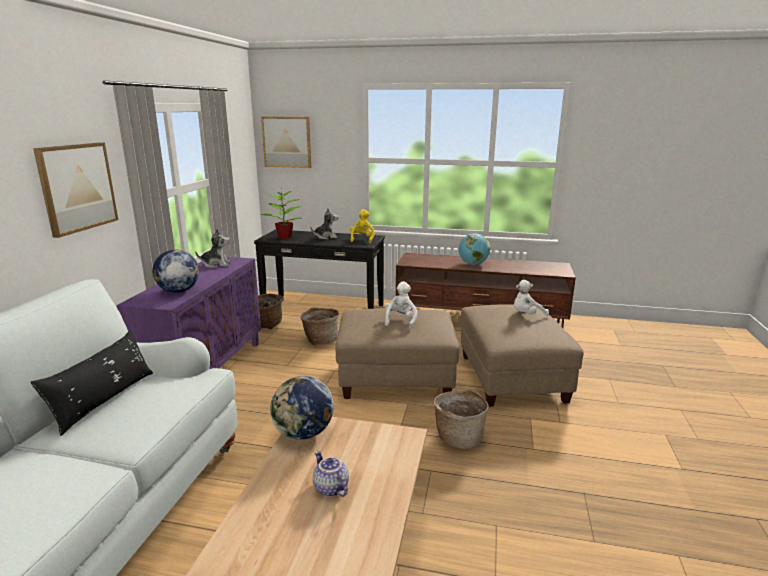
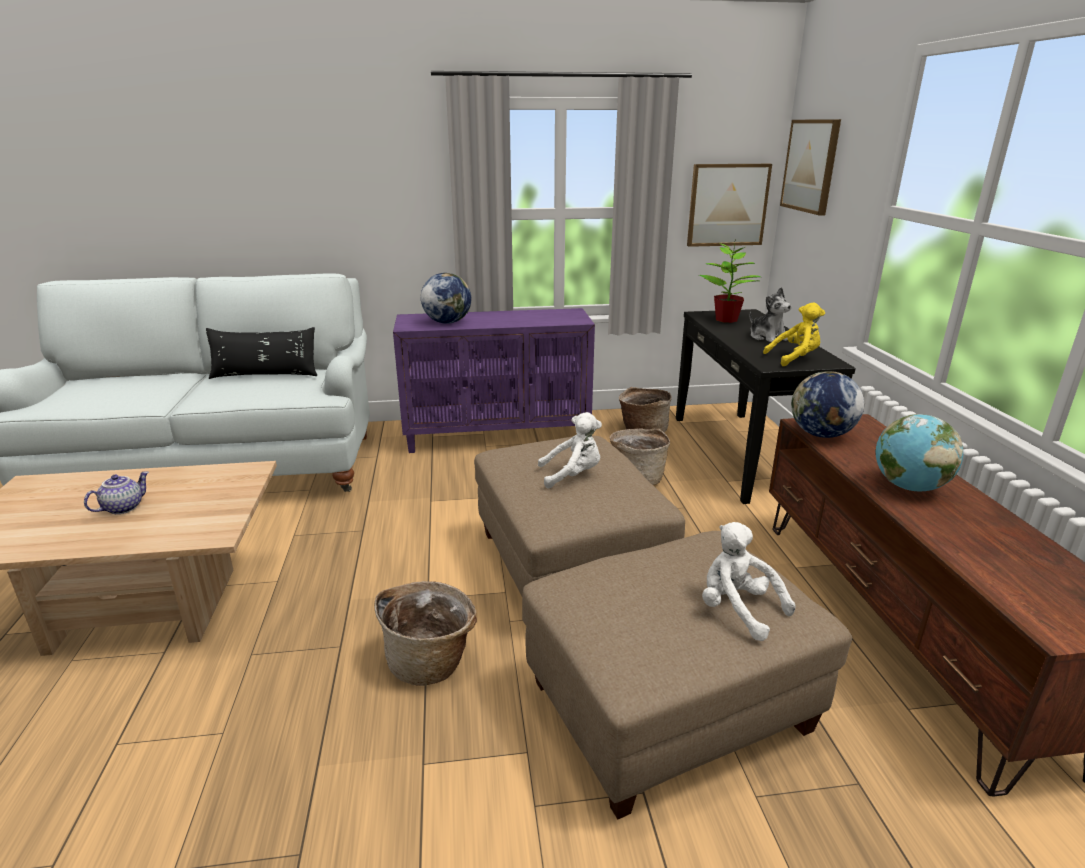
camera: 70 degrees right, 5 degrees up
(77, 187) = (395, 187): picture -> picture (727, 205)
(216, 264) = (549, 316): plush toy -> none
(303, 433) = (228, 473): globe -> globe (820, 434)

